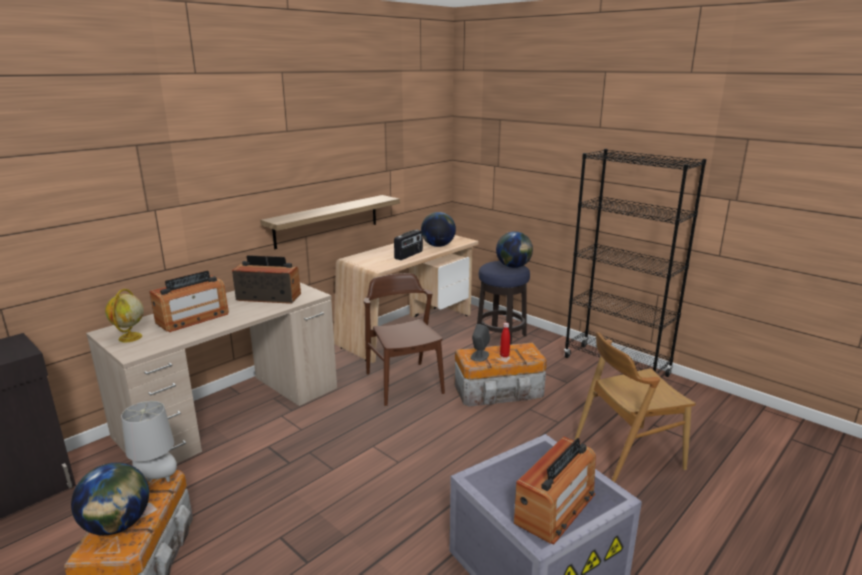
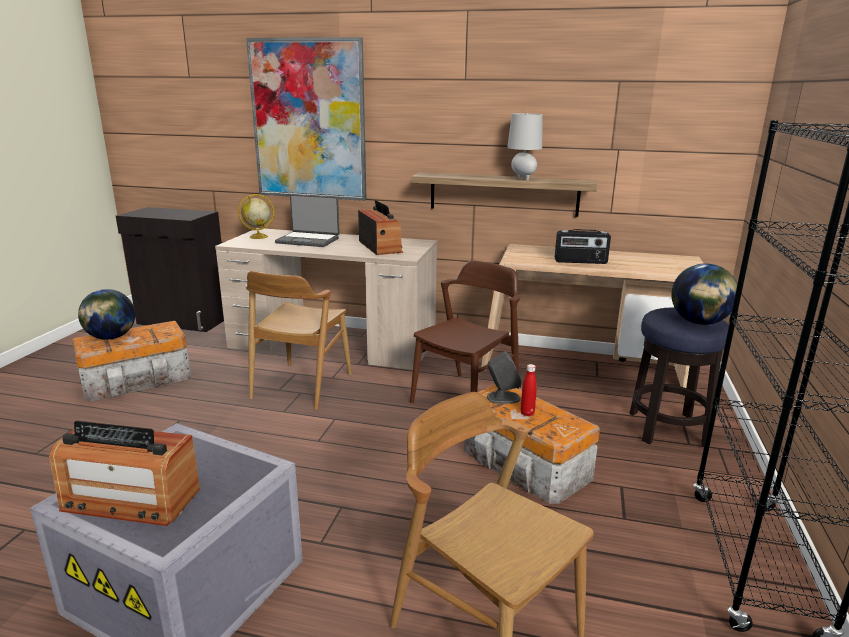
camera: 60 degrees right, 0 degrees up
(139, 192) = (308, 121): none -> picture
(156, 479) = (167, 330): grey table lamp -> grey table lamp (522, 179)
(193, 318) = (308, 240): radio -> laptop
(296, 449) = (301, 386): none -> brown chair
(438, 246) = (643, 266): globe -> none

